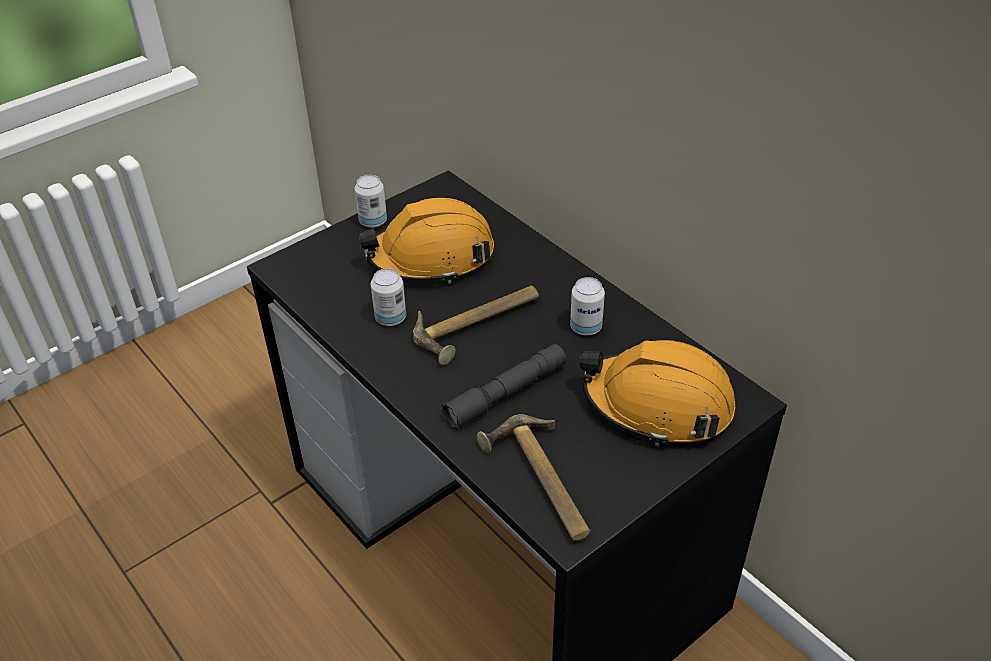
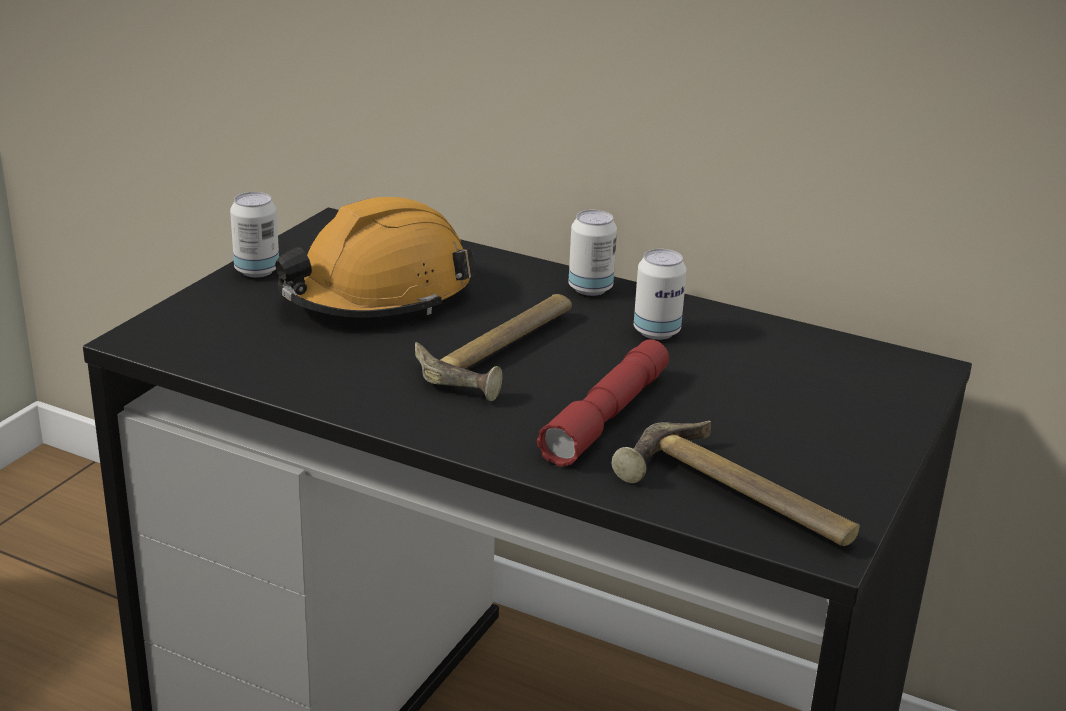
camera: 25 degrees left, 15 degrees down
(390, 318) = (368, 366): can -> can (590, 288)
(506, 394) = (606, 416): grey flashlight -> red flashlight
(657, 405) = (818, 390): orange hard hat -> none

